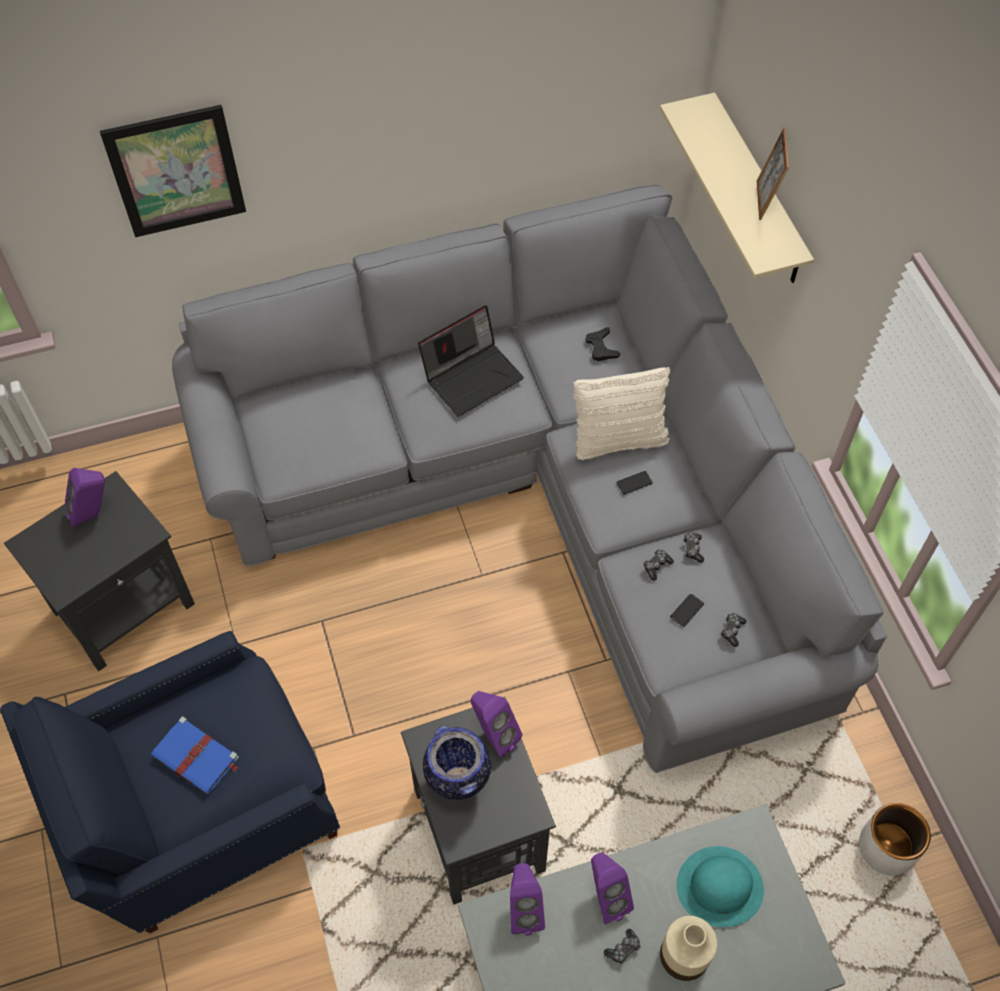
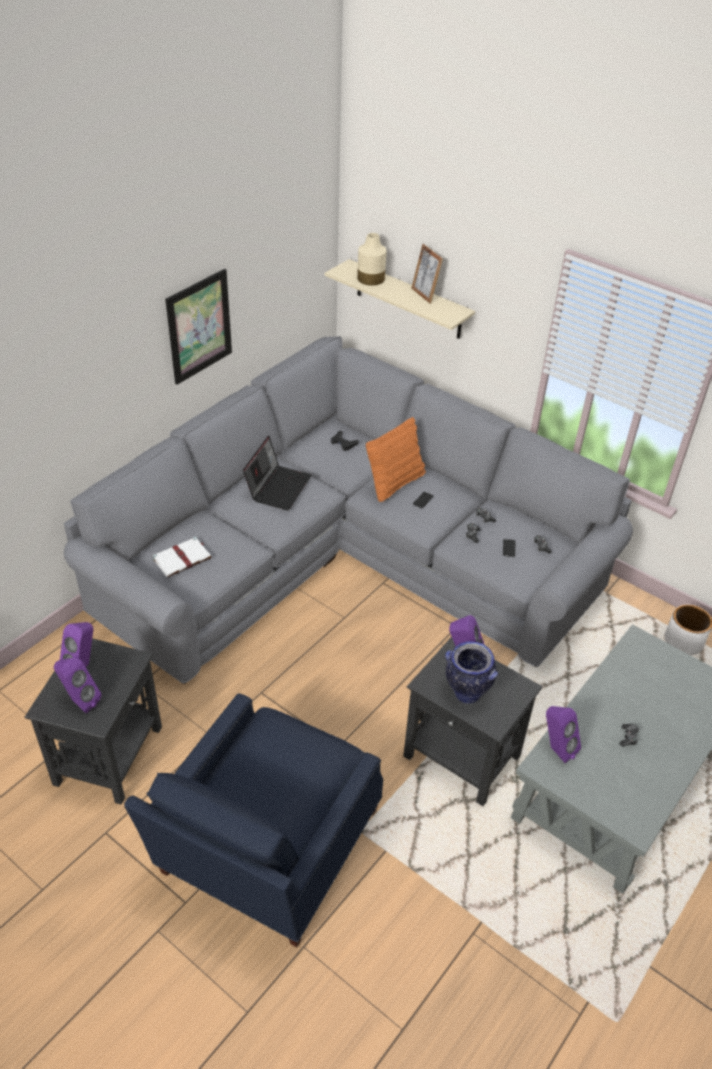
camera: 35 degrees left, 15 degrees down
(176, 171) = (56, 384): picture -> picture (199, 326)
(196, 758) = (276, 781): blue book -> none
(294, 424) = (182, 558): none -> white book
(605, 897) = (594, 716): purple speaker -> purple speaker (80, 701)
(618, 440) = (394, 484): beige pillow -> orange pillow
(684, 955) = (662, 721): beige vase -> beige vase (371, 278)
(720, 886) = (648, 677): turquoise hat -> none

